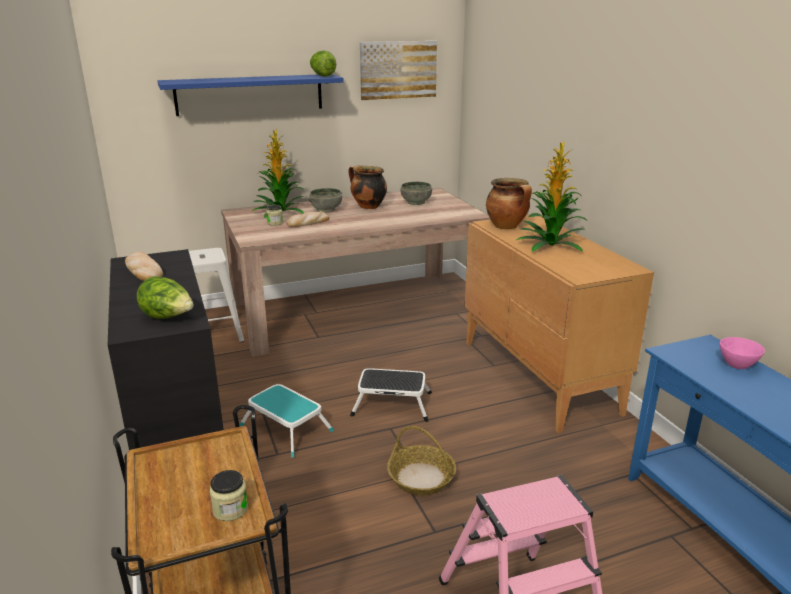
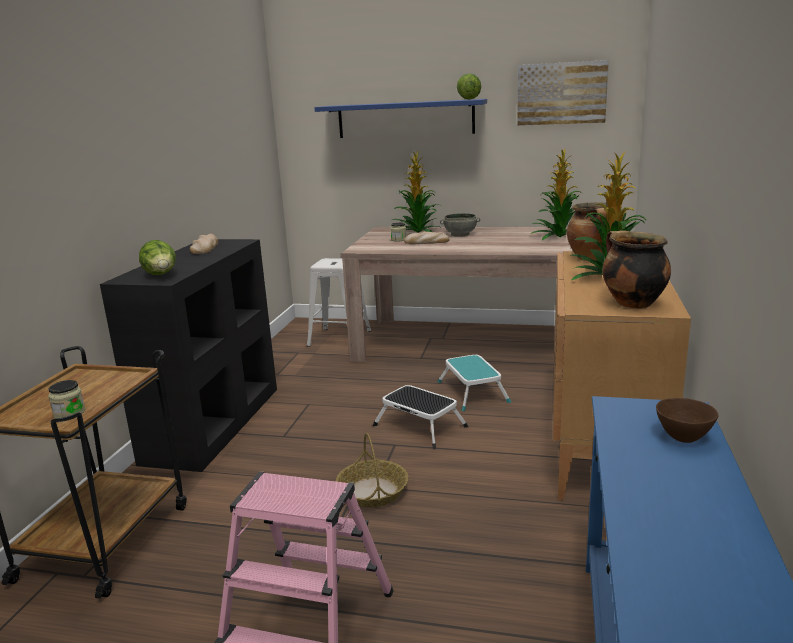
camera: 35 degrees right, 5 degrees down
(286, 428) = (313, 419): turquoise step ladder -> turquoise step ladder (473, 391)
(368, 206) = (503, 235): cooking pot -> cooking pot (631, 303)
(416, 202) = (559, 236): grey bowl -> potted plant
(737, 366) = (683, 438): pink bowl -> brown bowl

